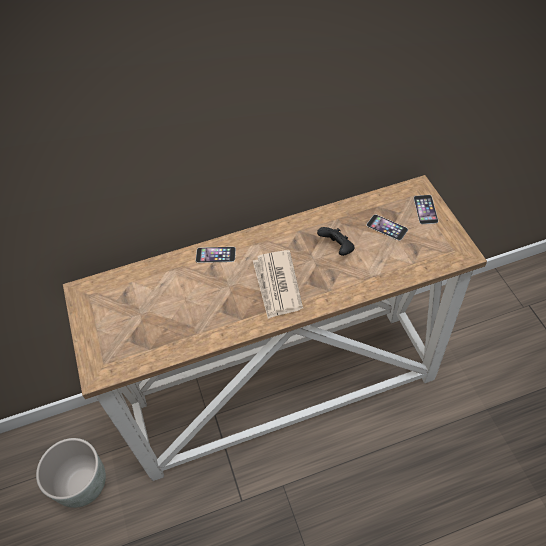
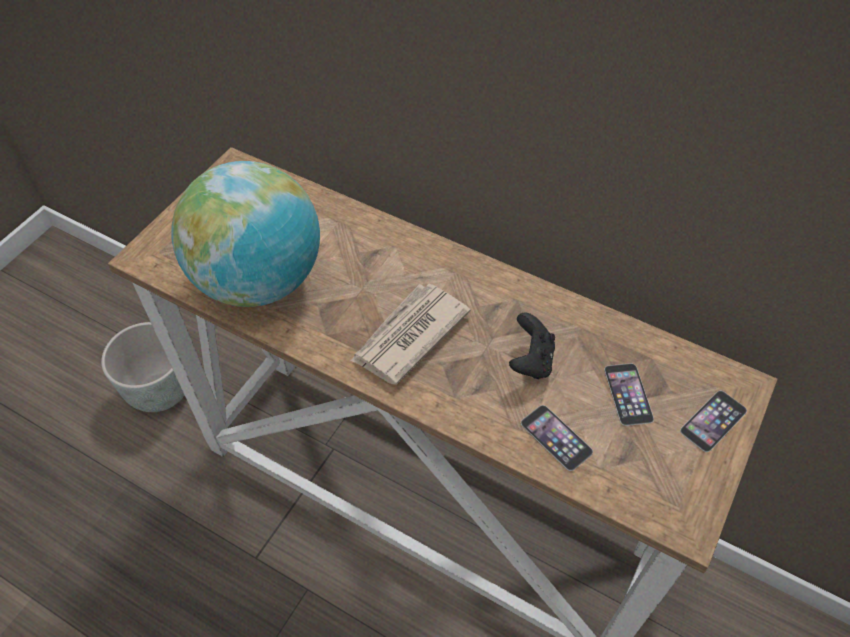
camera: 45 degrees right, 0 degrees up
(175, 327) = (259, 280): none -> globe
(215, 254) = (395, 244): phone -> phone (556, 437)

